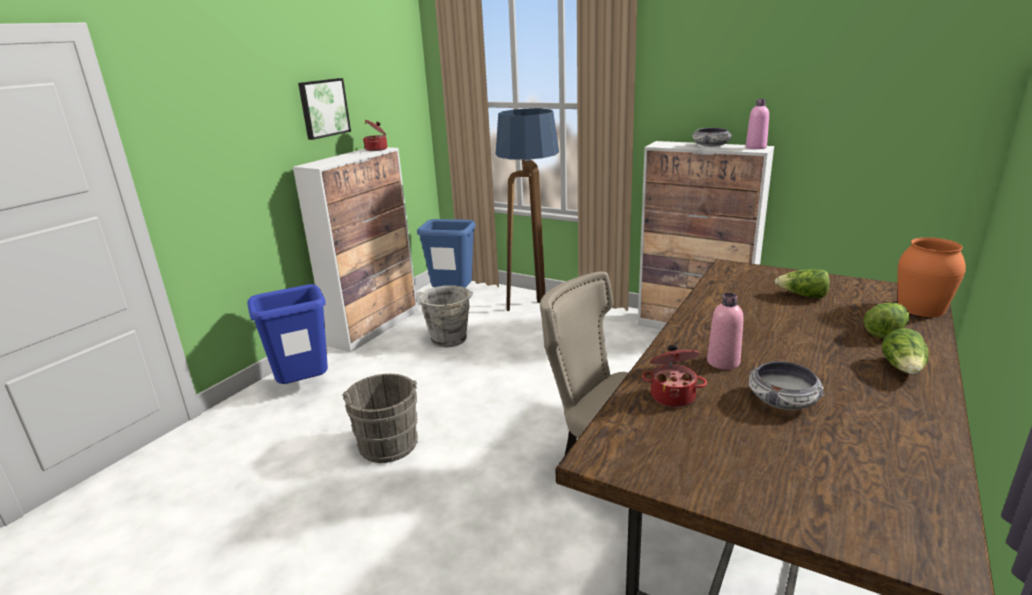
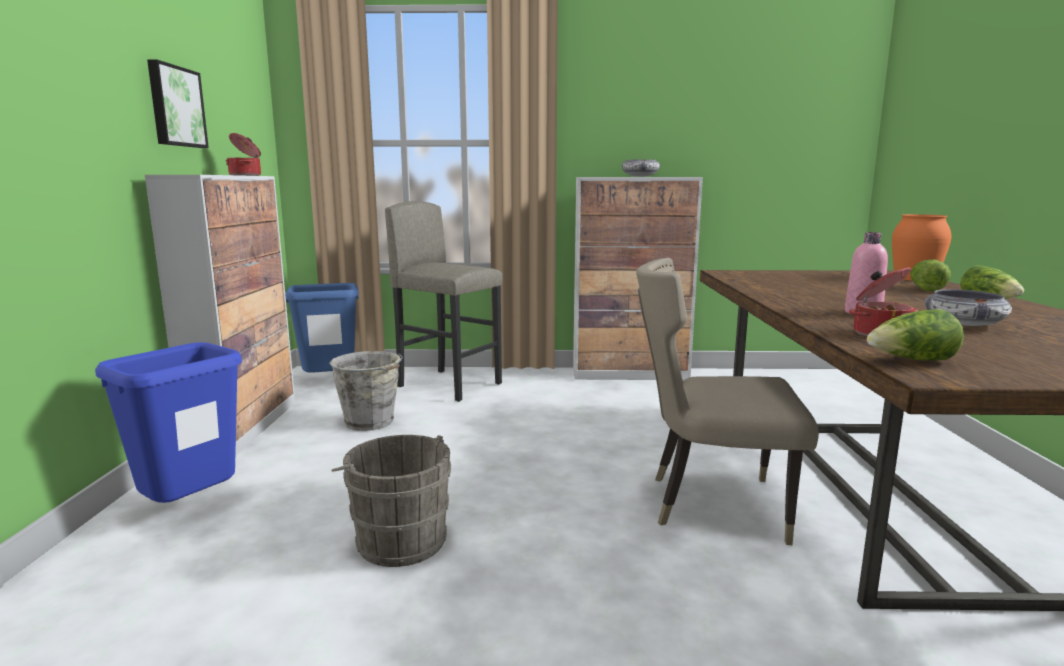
camera: 30 degrees left, 10 degrees down
(533, 313) = (449, 385): floor lamp -> grey stool
(756, 147) = (682, 176): pink bottle -> none
(802, 296) = (821, 279): lettuce -> lettuce (911, 361)

